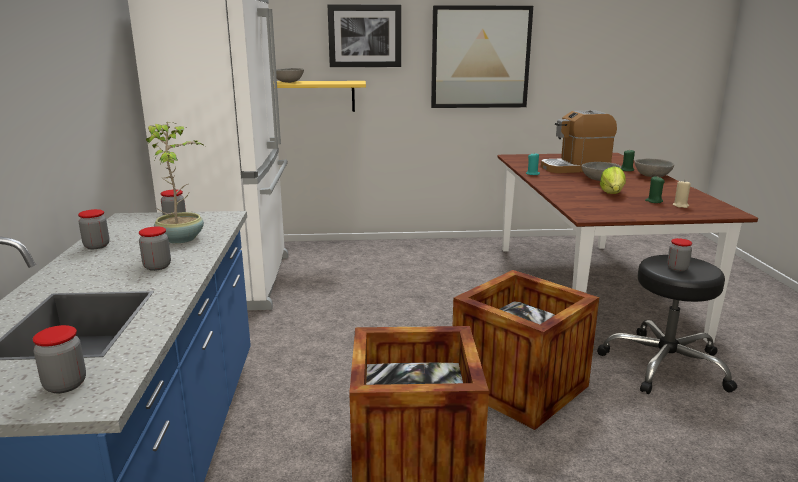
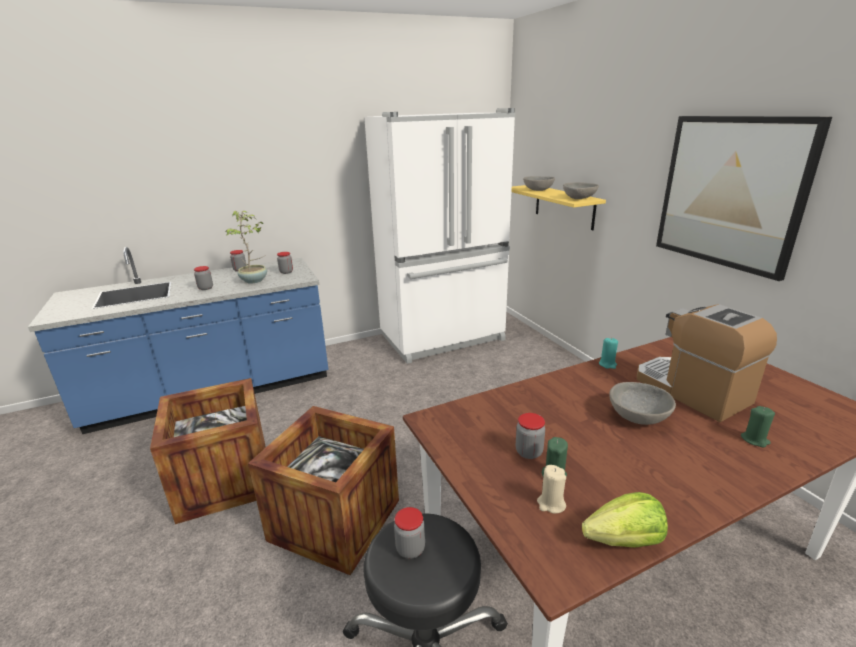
camera: 70 degrees right, 5 degrees up
(65, 385) = (66, 310): jar -> jar (529, 452)
(365, 36) = (612, 150): picture -> none
(612, 193) = (564, 432): lettuce -> lettuce (624, 541)
(652, 176) = (744, 470): grey bowl -> grey bowl (579, 198)

